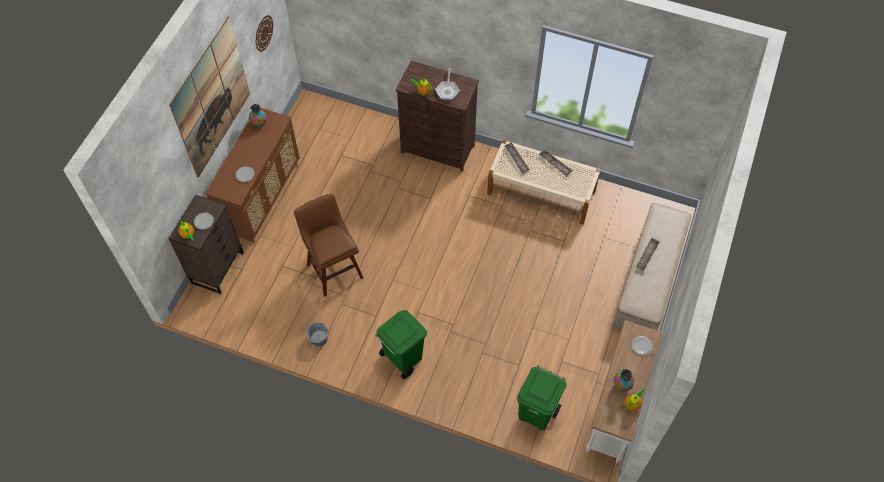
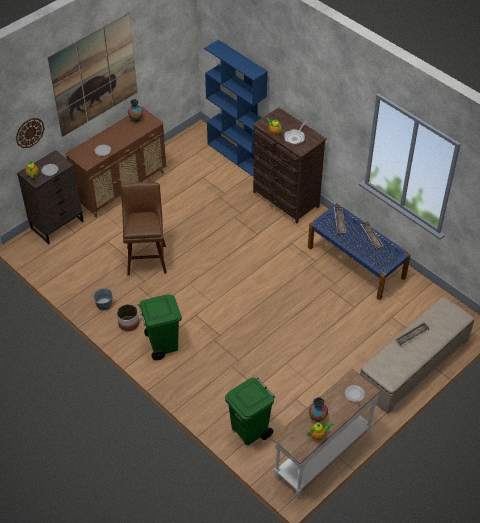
camera: 25 degrees right, 10 degrees down
(263, 33) = (165, 46): wall clock -> wall clock (29, 132)
(356, 350) = (128, 323): none -> planter
(362, 117) = (236, 155): none -> blue bookcase
(541, 192) = (356, 262): beige bench -> blue bench

